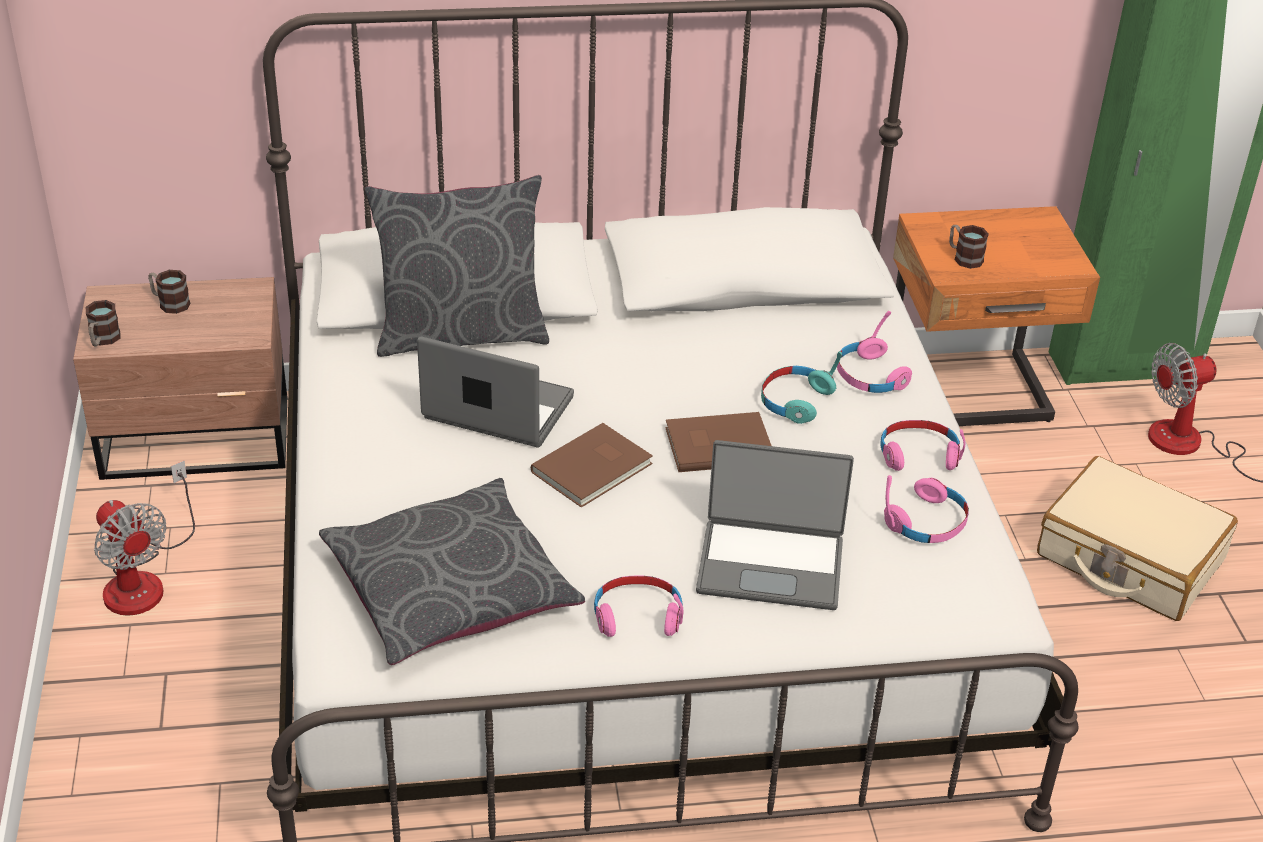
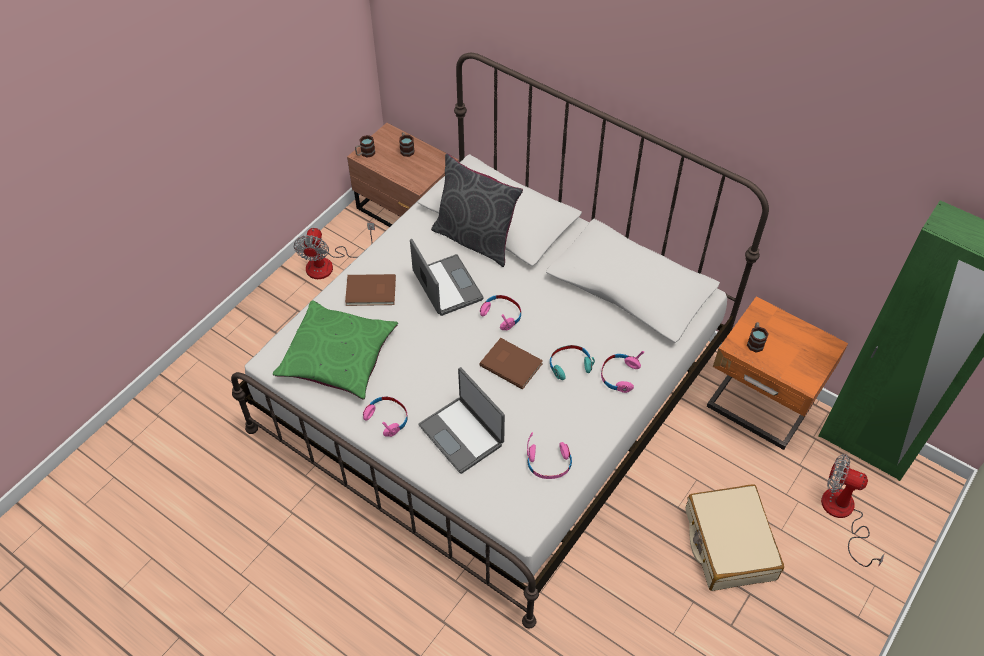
camera: 45 degrees right, 15 degrees up
(450, 589) = (338, 356): grey pillow -> green pillow
(595, 468) = (450, 340): brown book -> brown book (371, 292)
(918, 454) = (588, 429): pink headphones -> pink headphones (501, 315)

